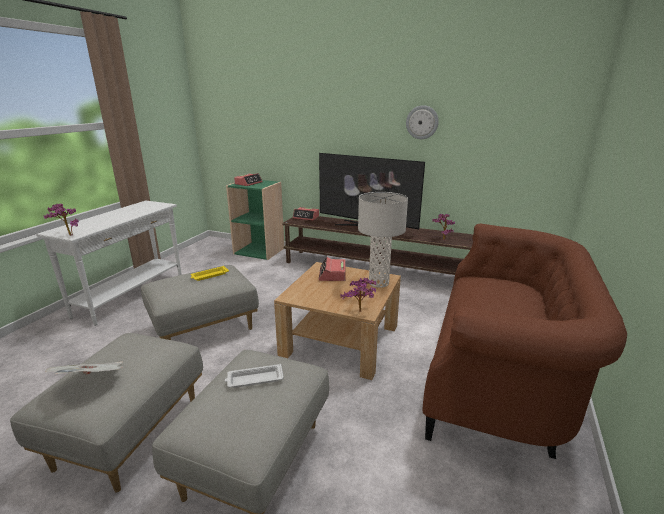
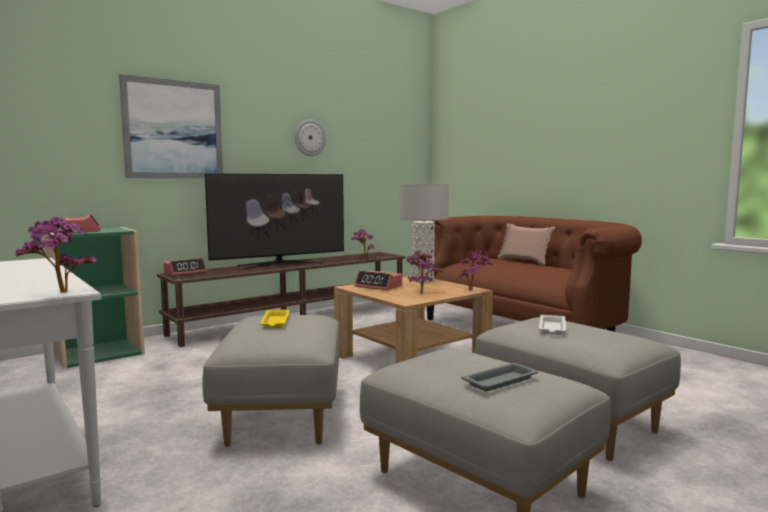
camera: 60 degrees left, 15 degrees down
(93, 381) = (501, 381): newspaper -> grey tray
(312, 118) = (173, 129): none -> picture
(325, 294) = (421, 293): none -> potted plant
(534, 307) = (524, 261): none -> beige pillow

